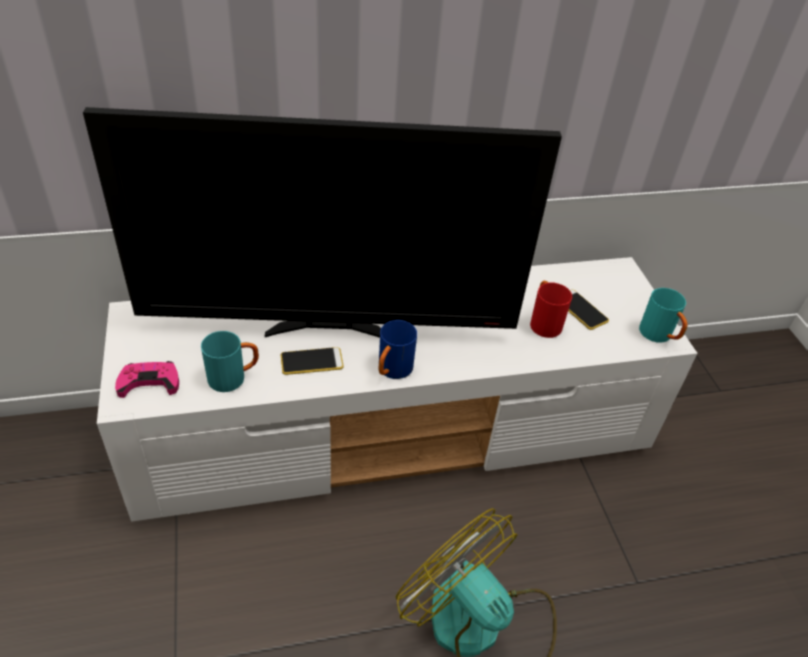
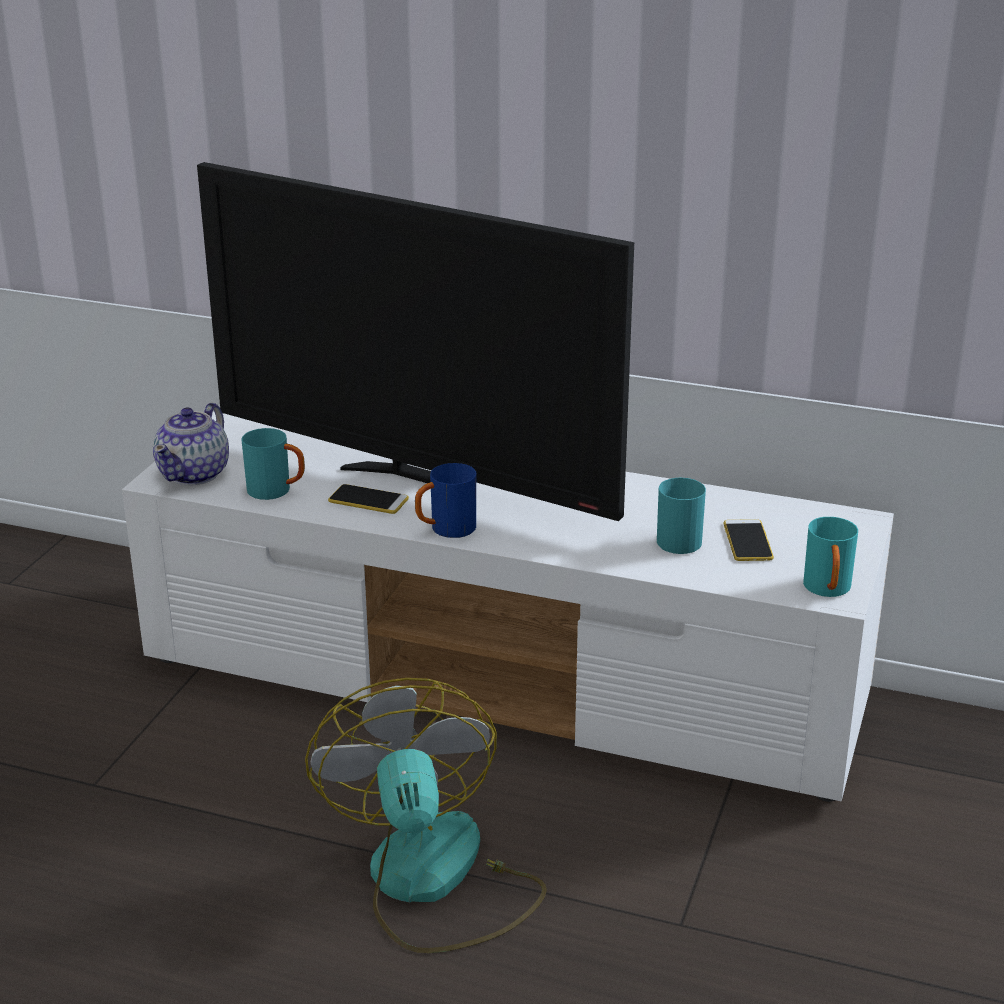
camera: 35 degrees right, 15 degrees down
(149, 382) = (195, 473): pink game controller -> teapot
(543, 322) = (681, 539): red mug -> turquoise mug

